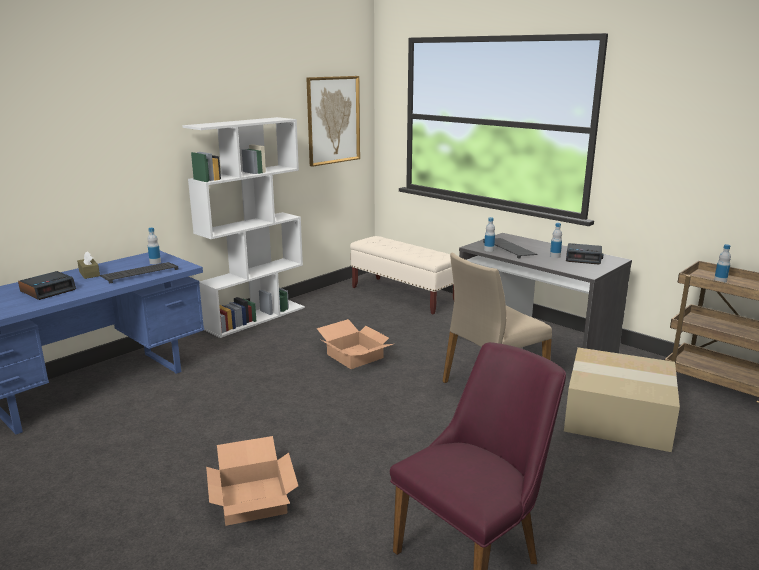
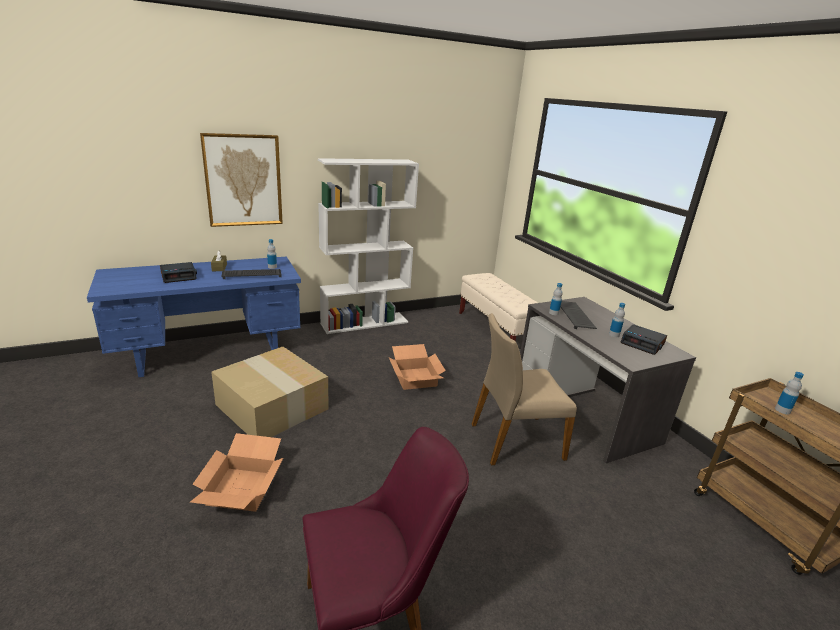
camera: 20 degrees right, 5 degrees up
(333, 120) = (465, 167): picture -> picture (243, 180)
(619, 415) = (619, 515): cardboard box -> cardboard box (274, 407)

